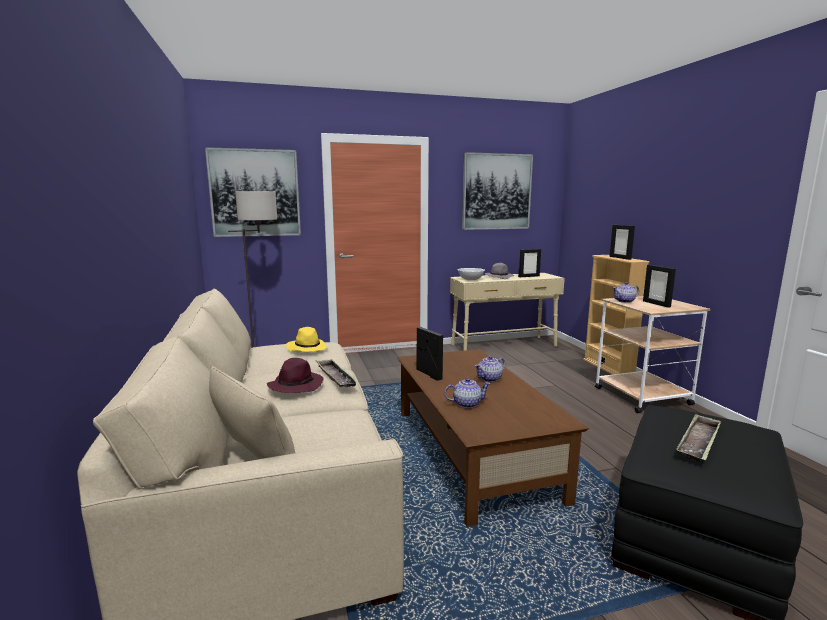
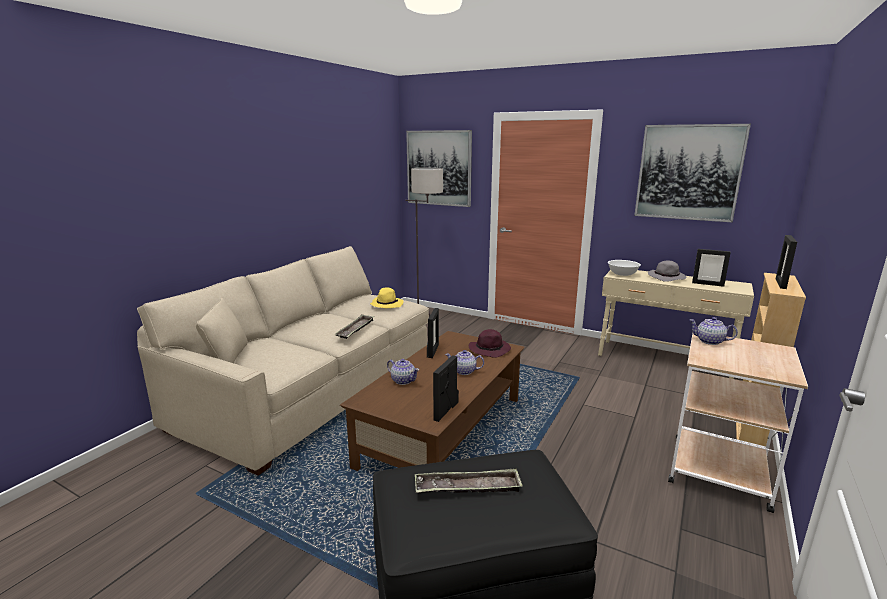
camera: 45 degrees right, 5 degrees up
(296, 385) = (322, 326): purple hat -> purple hat (490, 349)
(657, 304) = (744, 357): picture frame -> picture frame (446, 411)

